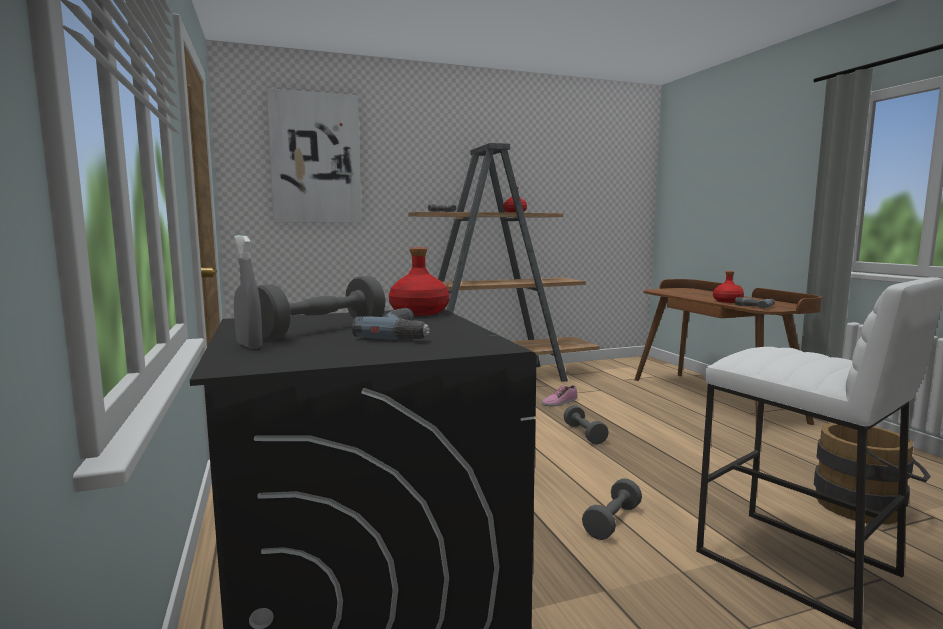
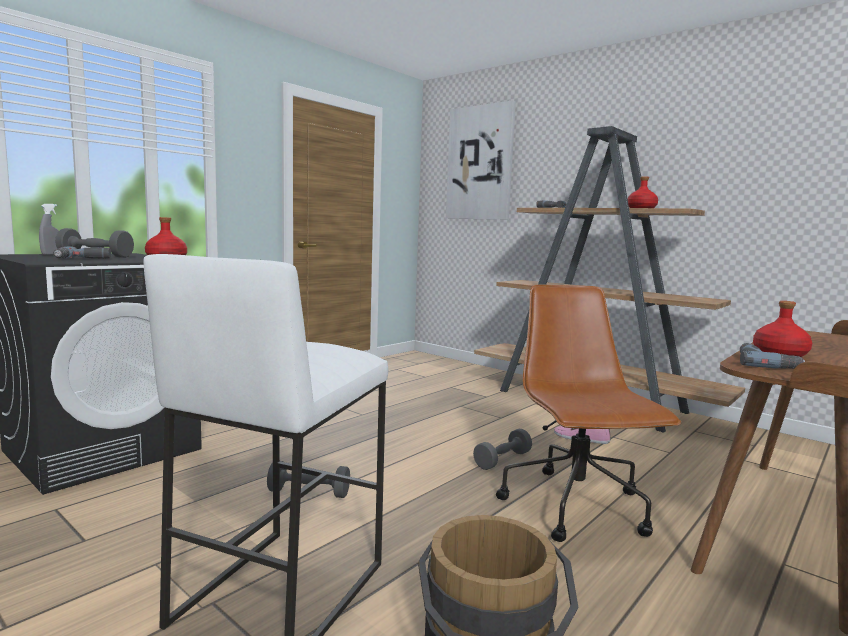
camera: 60 degrees right, 0 degrees up
(675, 435) = (577, 507): none -> brown office chair

